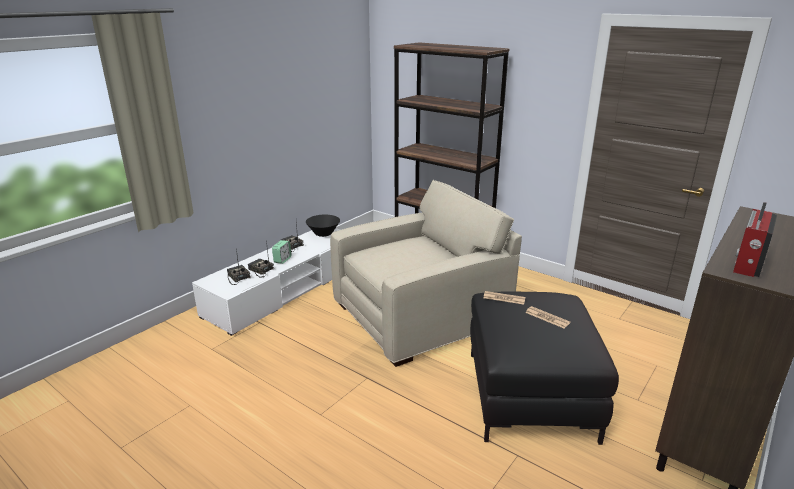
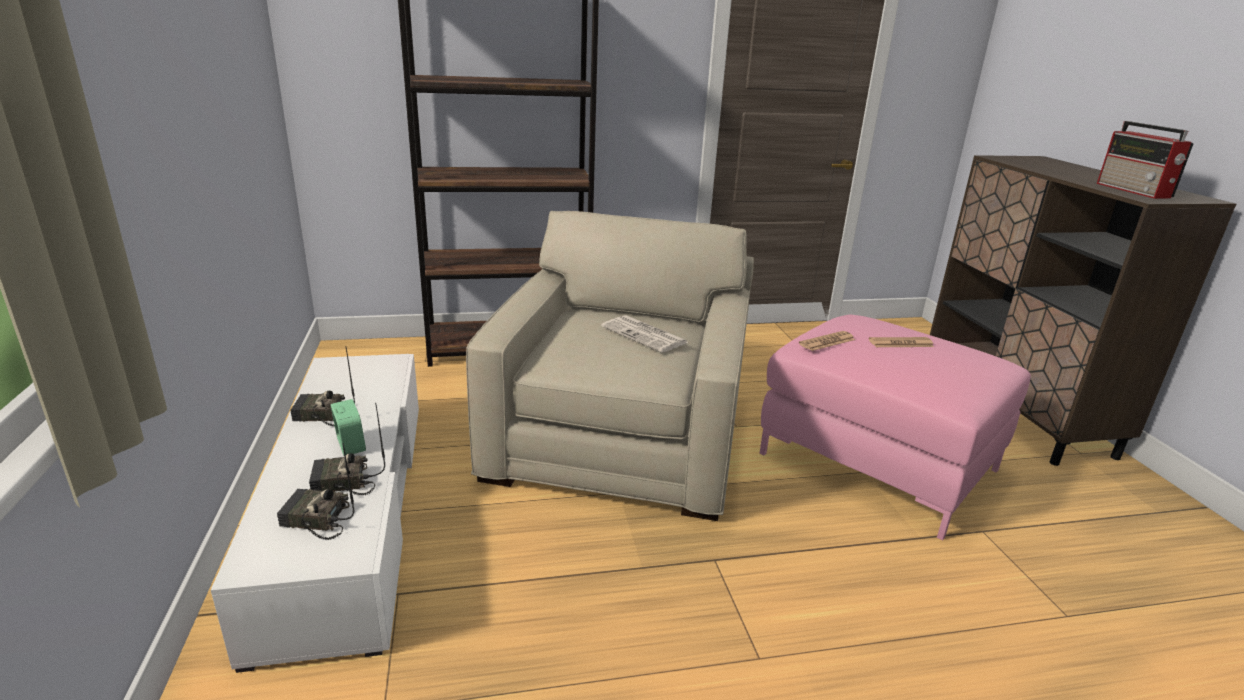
camera: 50 degrees left, 0 degrees up
(323, 233) = (344, 373): black bowl -> none
(421, 258) = (645, 335): none -> newspaper
(529, 395) = (877, 461): black ottoman -> pink ottoman

